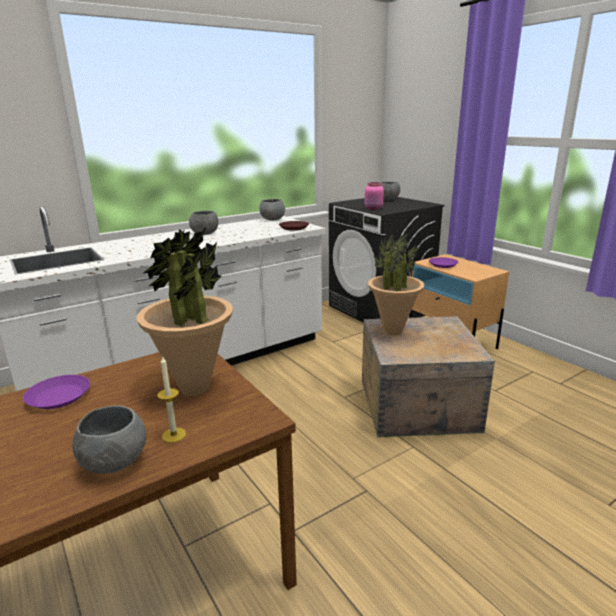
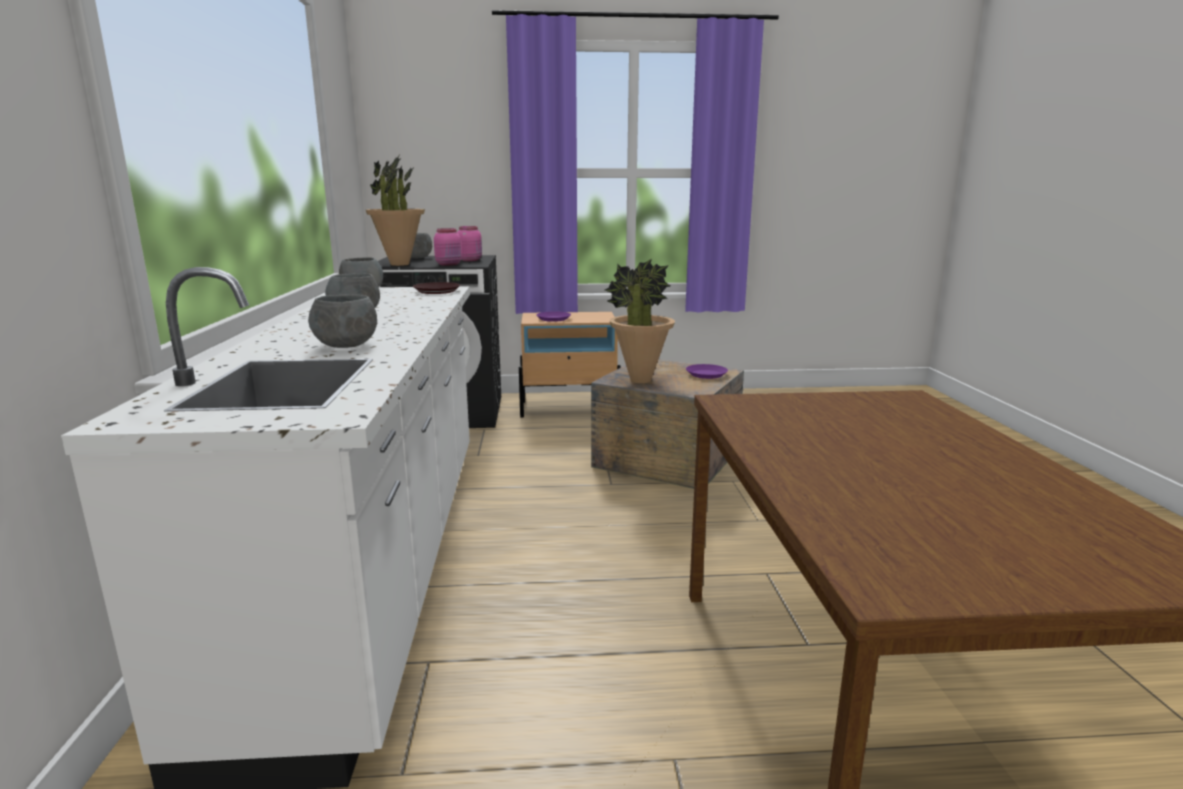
camera: 60 degrees left, 5 degrees down
(60, 396) = (806, 465): purple plate -> purple plate (706, 374)
(114, 462) = (980, 450): grey bowl -> grey bowl (346, 346)
(174, 435) = (931, 425): candle -> none
(195, 388) = (830, 409): potted plant -> potted plant (399, 264)
(403, 207) = (470, 260): none -> pink jar

